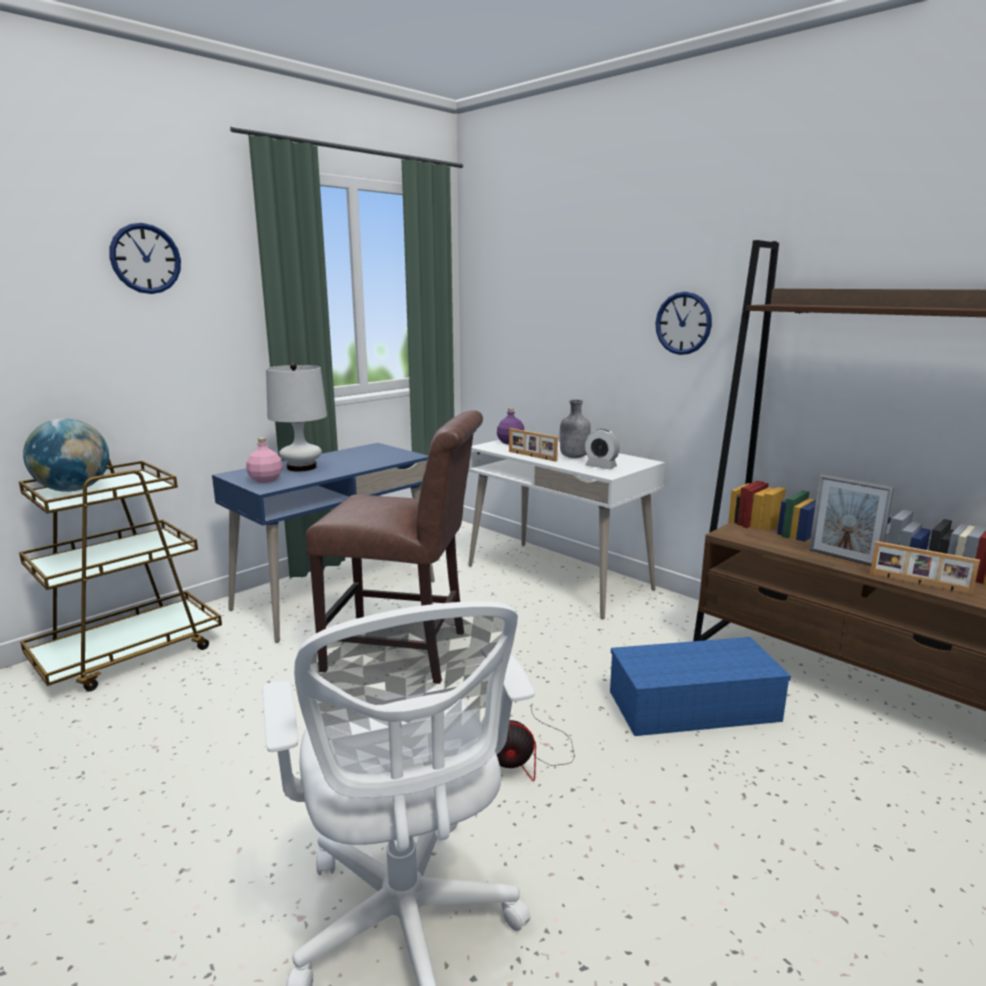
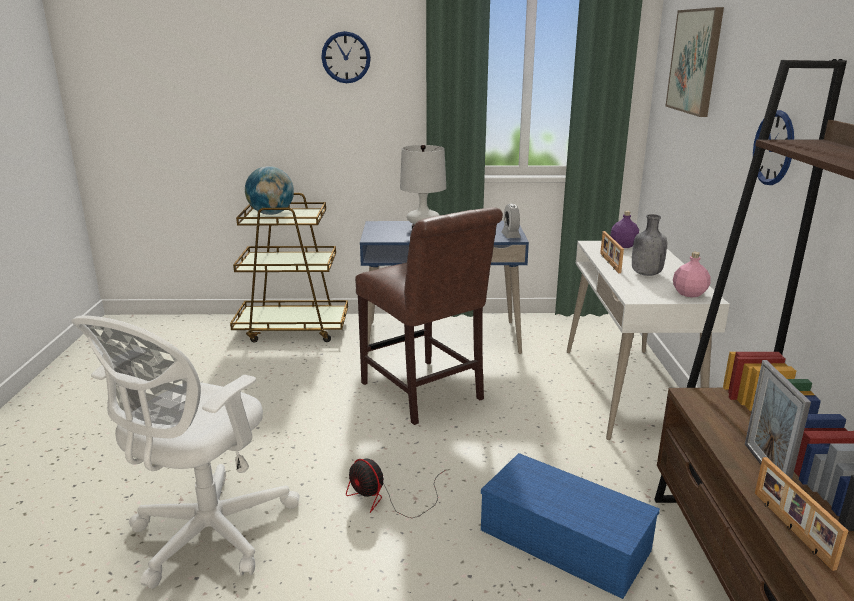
camera: 45 degrees right, 5 degrees up
(266, 480) = (384, 233): pink bottle -> pink bottle (689, 294)
(536, 263) = (695, 61): none -> picture
(601, 467) = (647, 289): alarm clock -> alarm clock (510, 235)

